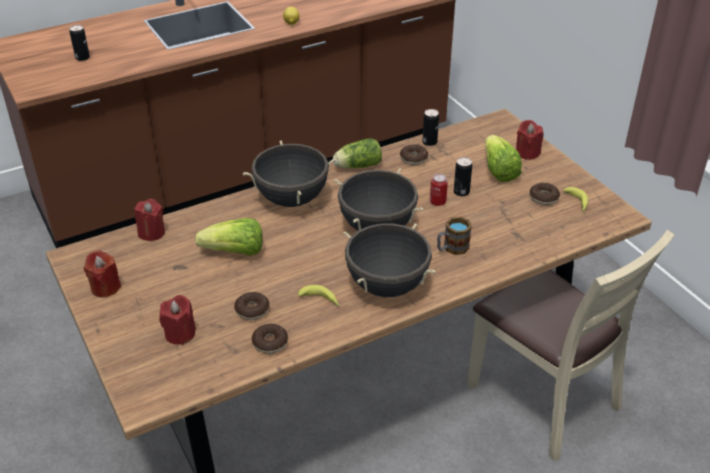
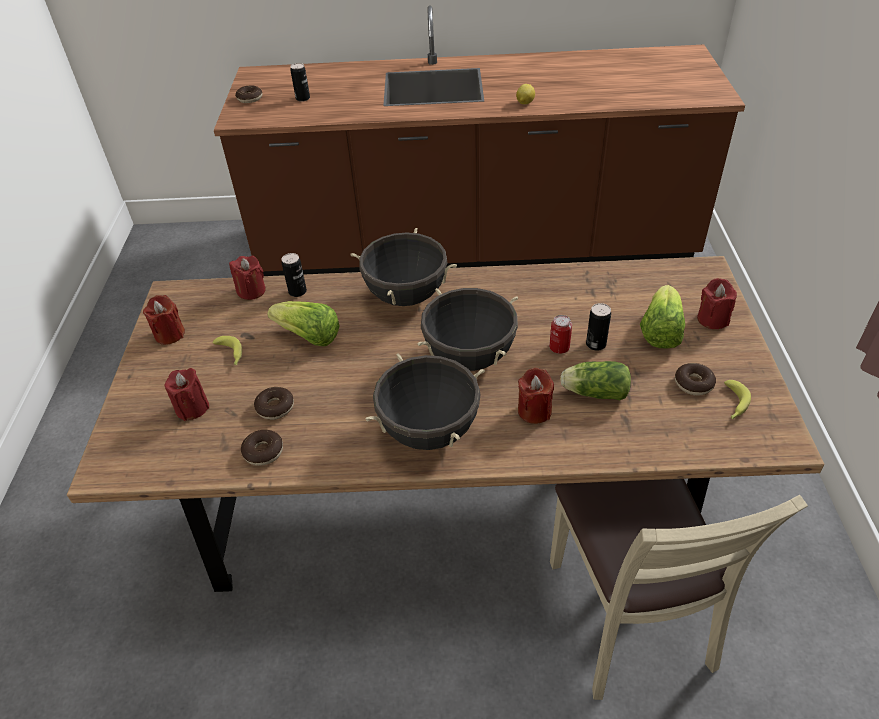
camera: 30 degrees right, 5 degrees up
(321, 300) = (348, 422): banana -> banana (230, 354)
(356, 166) = (500, 278): lettuce -> lettuce (593, 392)
(413, 158) = (569, 287): donut -> donut (250, 98)
(429, 142) = (601, 273): can -> can (297, 292)
(451, 248) = (534, 411): mug -> red candle

